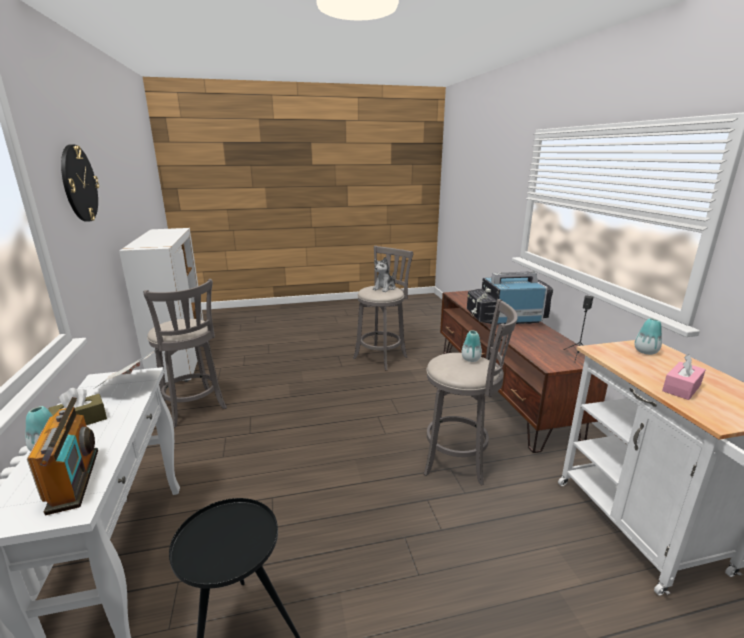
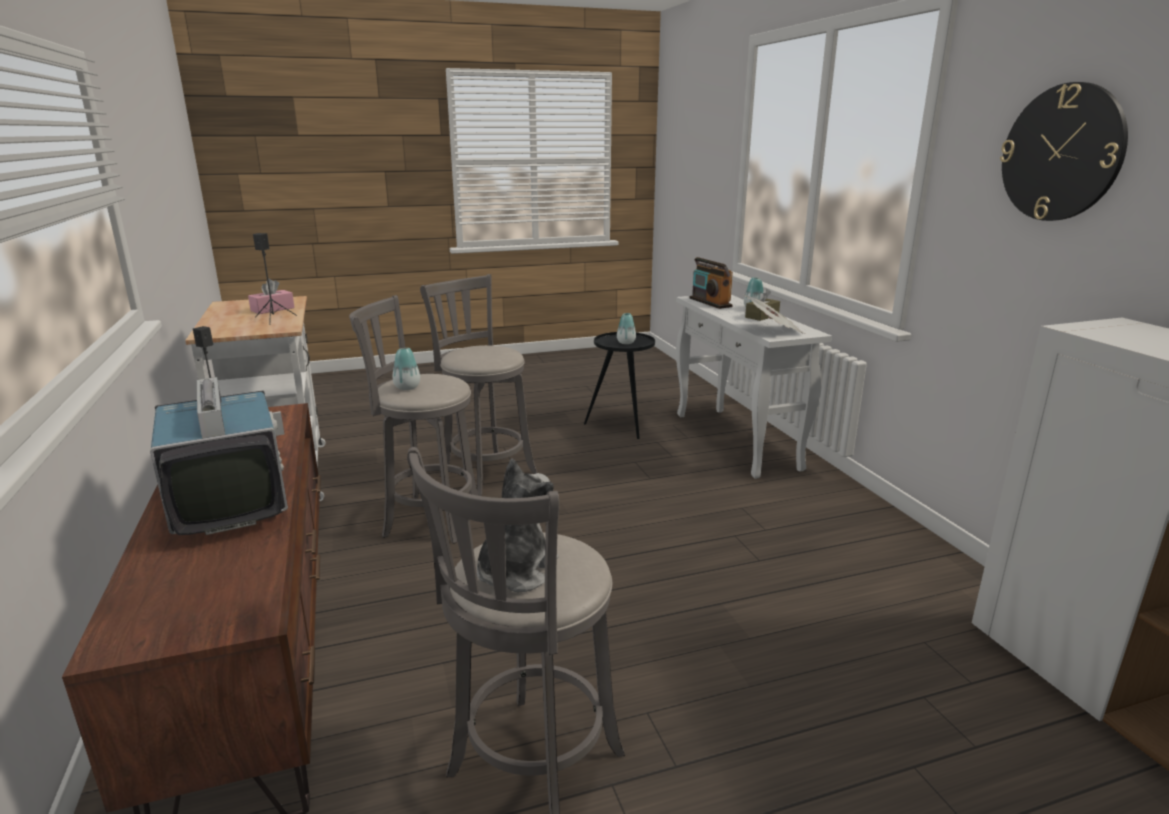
camera: 175 degrees right, 0 degrees up
(194, 409) = (871, 567): grey stool -> grey stool (485, 472)
(505, 319) = (229, 498): television -> television turned 105 degrees counterclockwise
(638, 367) = (274, 319): none -> black speaker
(645, 352) = (233, 328): vase -> vase (626, 342)

